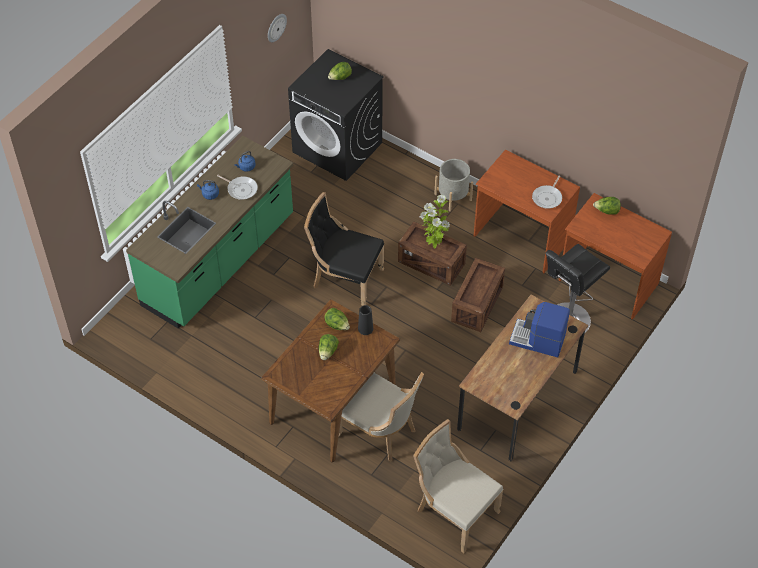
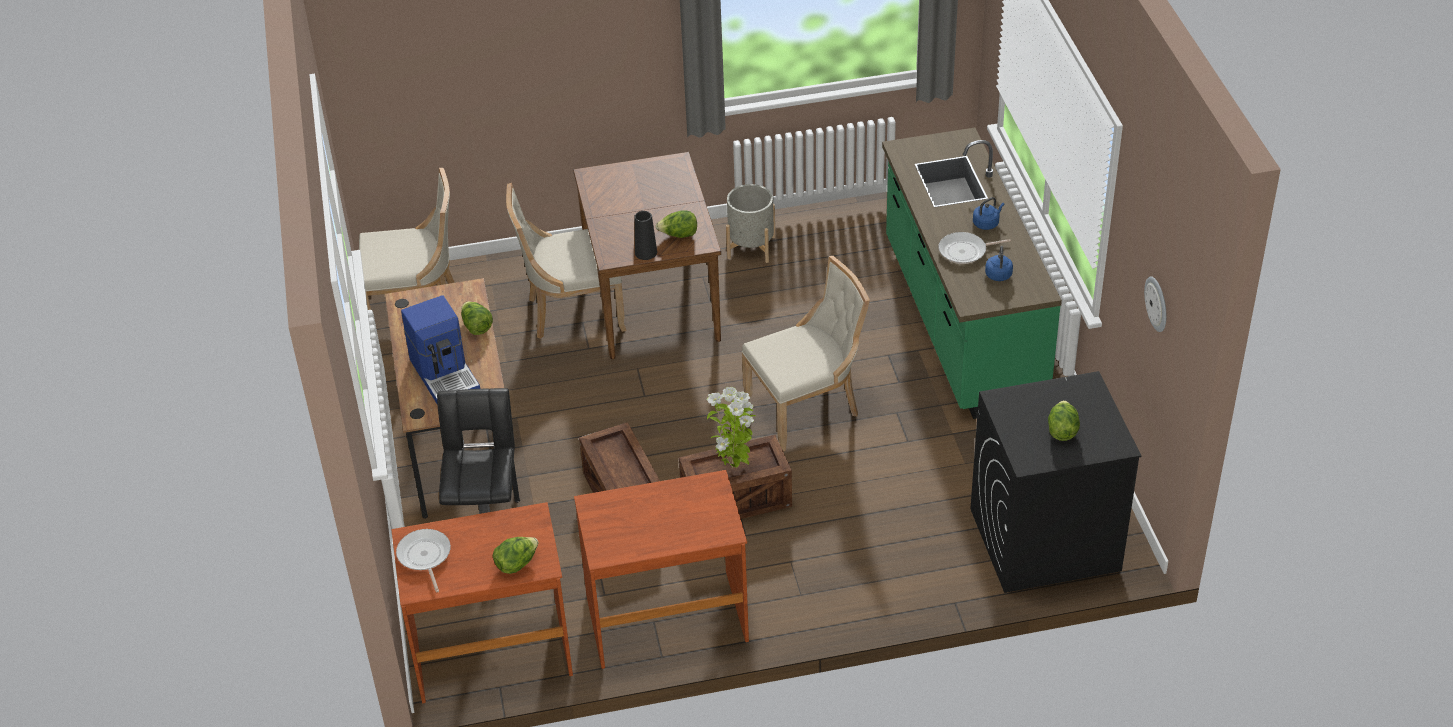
camera: 135 degrees right, 10 degrees down
(328, 352) = (655, 210): lettuce -> lettuce (476, 326)
(345, 279) = (807, 409): black chair -> beige chair
(453, 197) = (818, 598): grey planter -> grey planter (751, 247)
(537, 340) = (445, 374): coffee machine -> coffee machine turned 90 degrees clockwise
(547, 197) = (613, 522): frying pan -> frying pan (424, 557)

